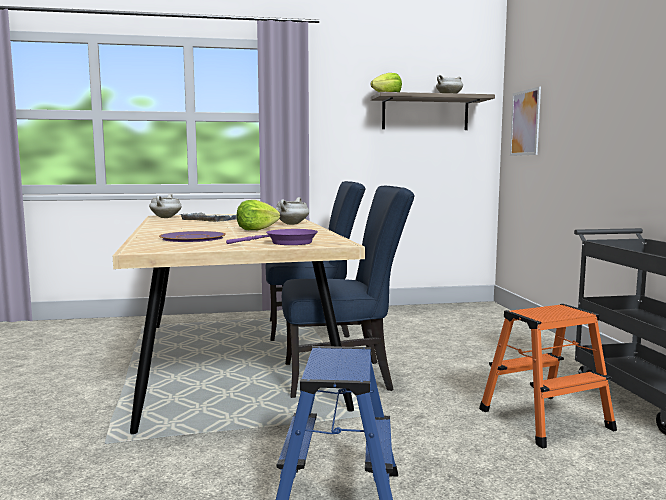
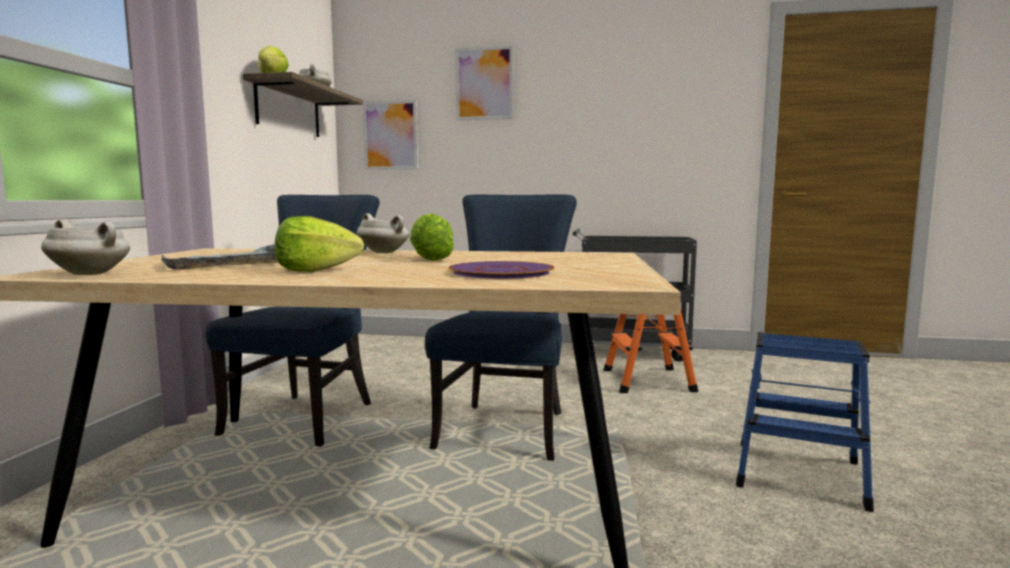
camera: 70 degrees left, 0 degrees up
(189, 226) = (315, 270): none -> lettuce
(287, 243) = (594, 259): purple frying pan -> none
(582, 60) = (484, 83): none -> picture

